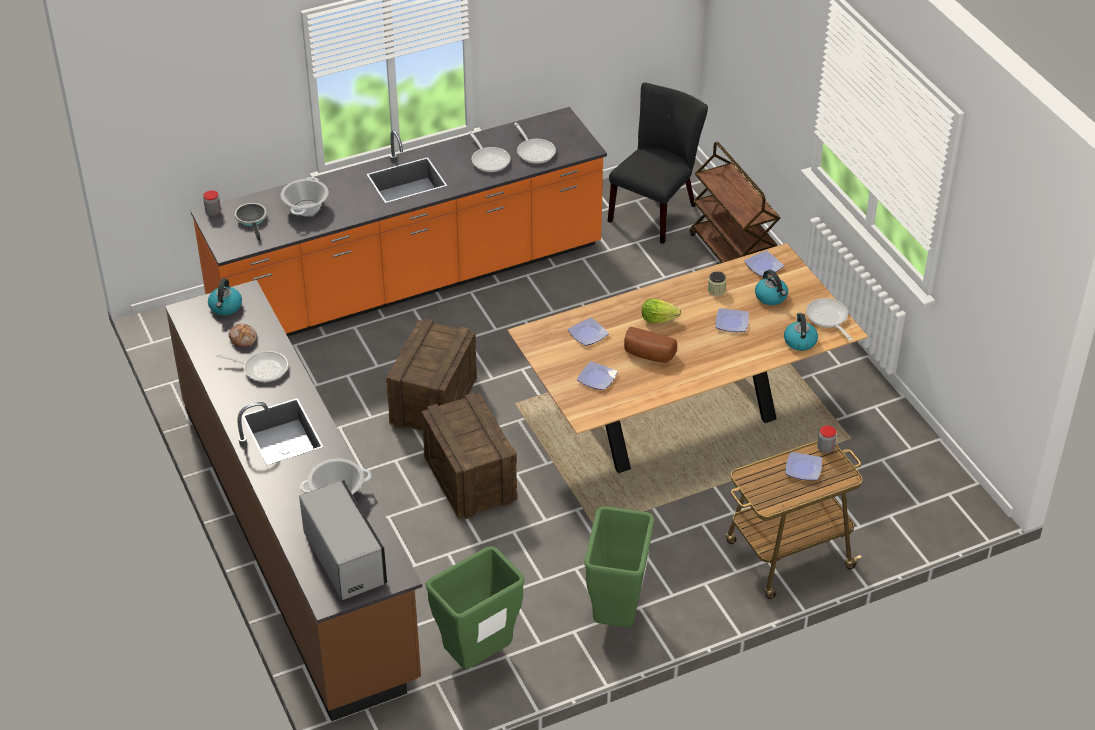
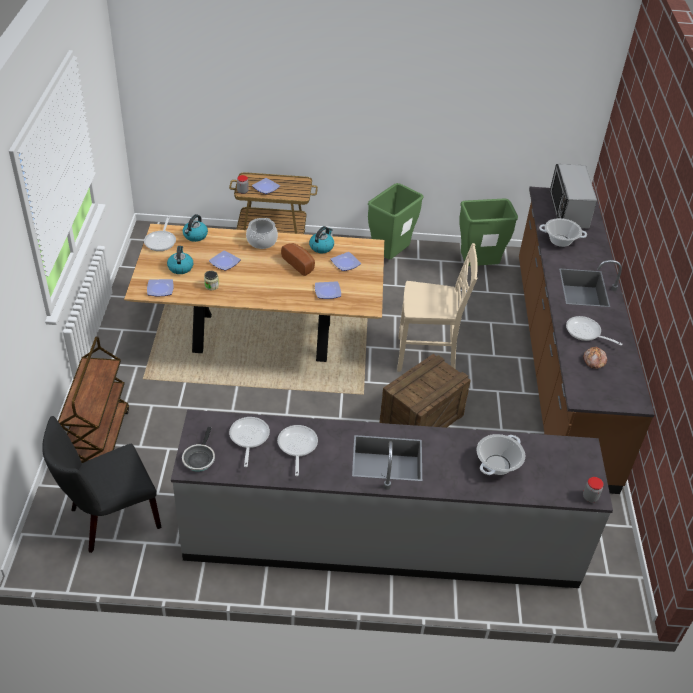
camera: 155 degrees left, 0 degrees up
(225, 307) = (602, 392): kettle -> kettle (321, 247)
(252, 220) = (554, 472): frying pan -> frying pan (199, 458)
(409, 283) = (381, 539): orange counter -> grey counter
(469, 479) = (427, 357): crate -> beige chair
(658, 319) = (271, 283): lettuce -> none
(719, 366) = (261, 241): none -> cooking pot

